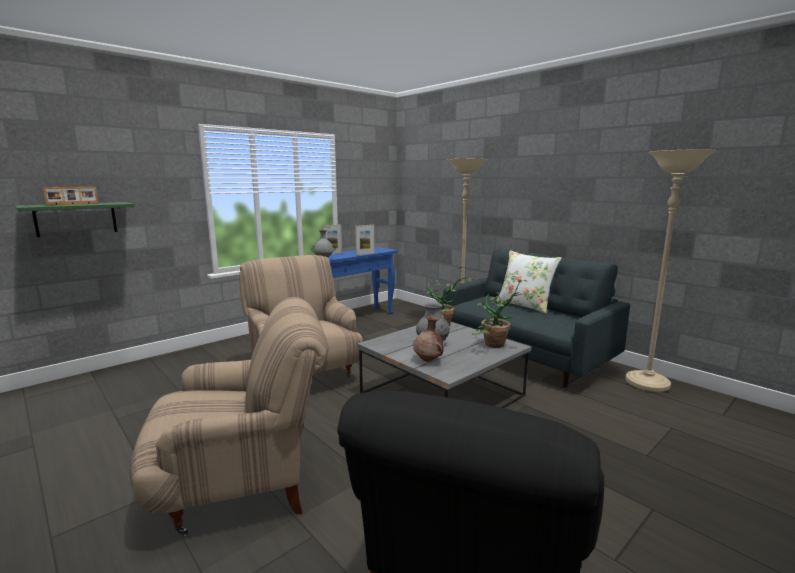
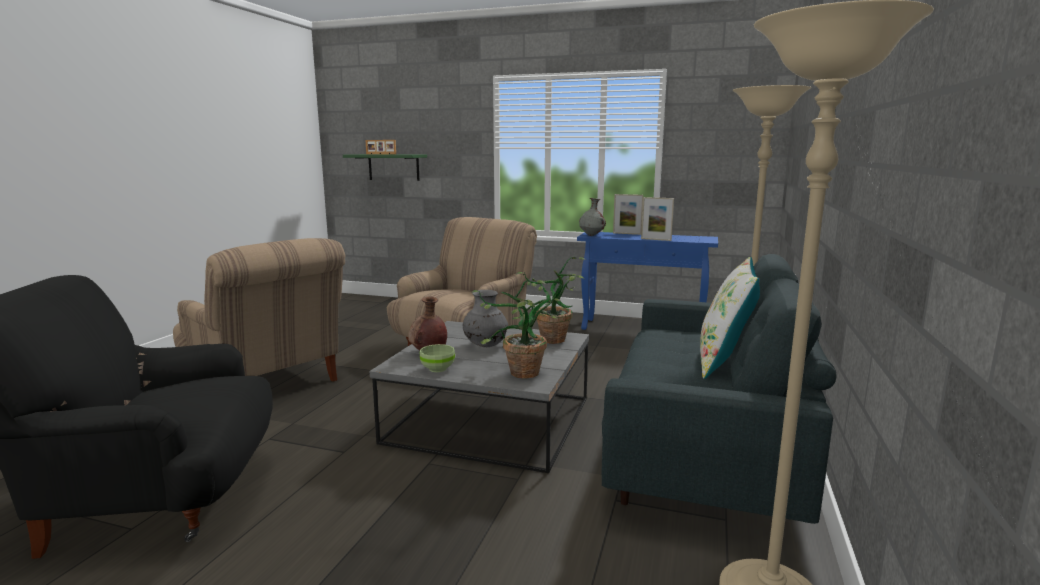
camera: 60 degrees right, 0 degrees up
(466, 363) = (437, 369): none -> green bowl

